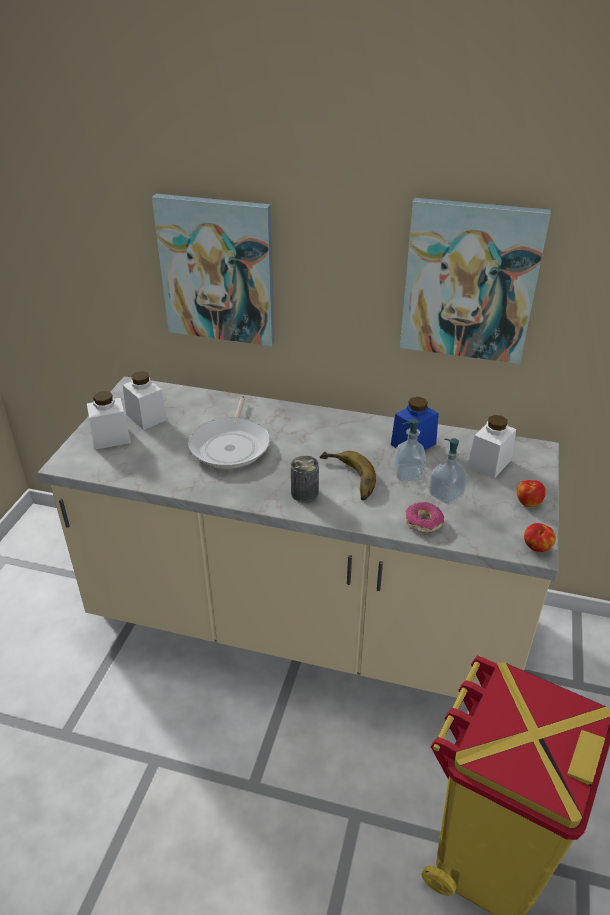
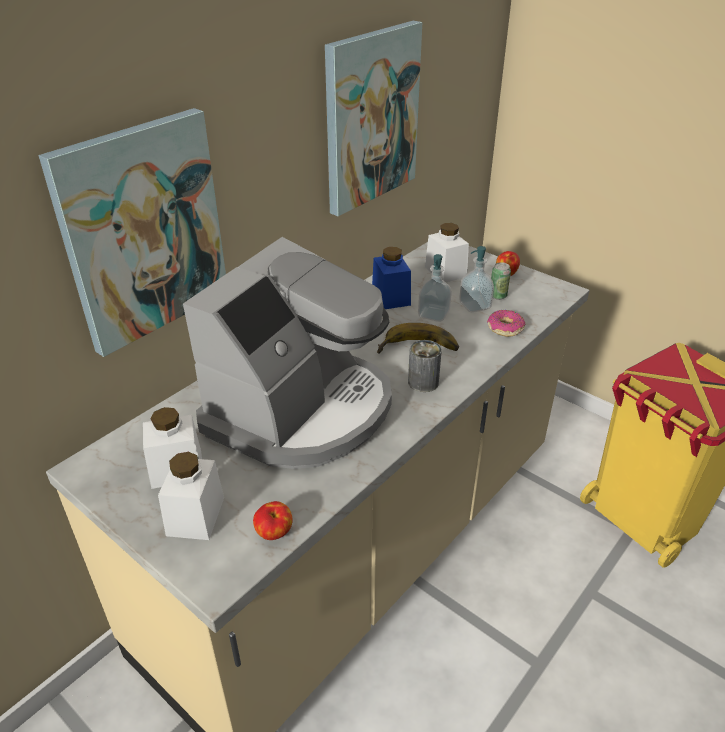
camera: 65 degrees left, 0 degrees up
(231, 445) = (302, 410): frying pan -> coffee machine
(478, 506) = (498, 296): none -> can
(536, 548) = (562, 289): apple -> apple (274, 533)

